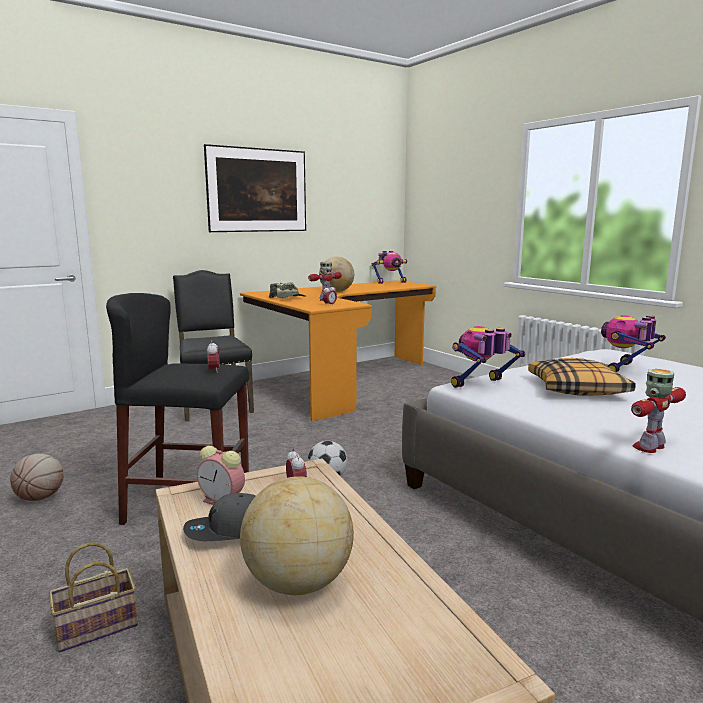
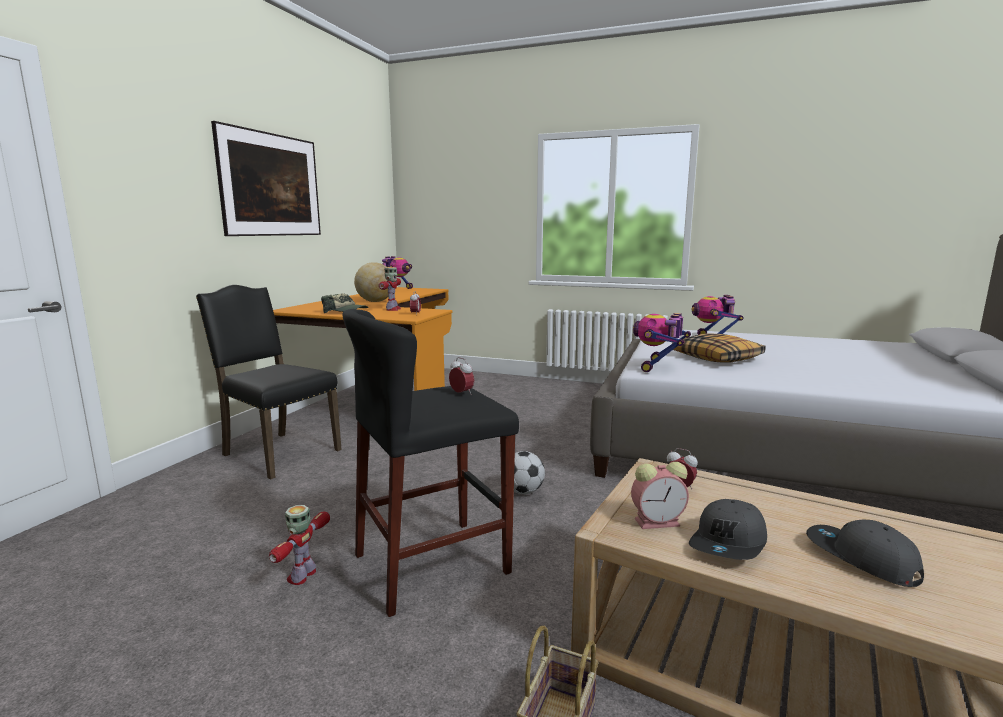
camera: 35 degrees left, 0 degrees up
(40, 498) = (217, 633): basketball -> none
(298, 583) = (860, 559): globe -> grey cap
(650, 447) = (847, 387): toy robot -> toy robot (303, 575)

